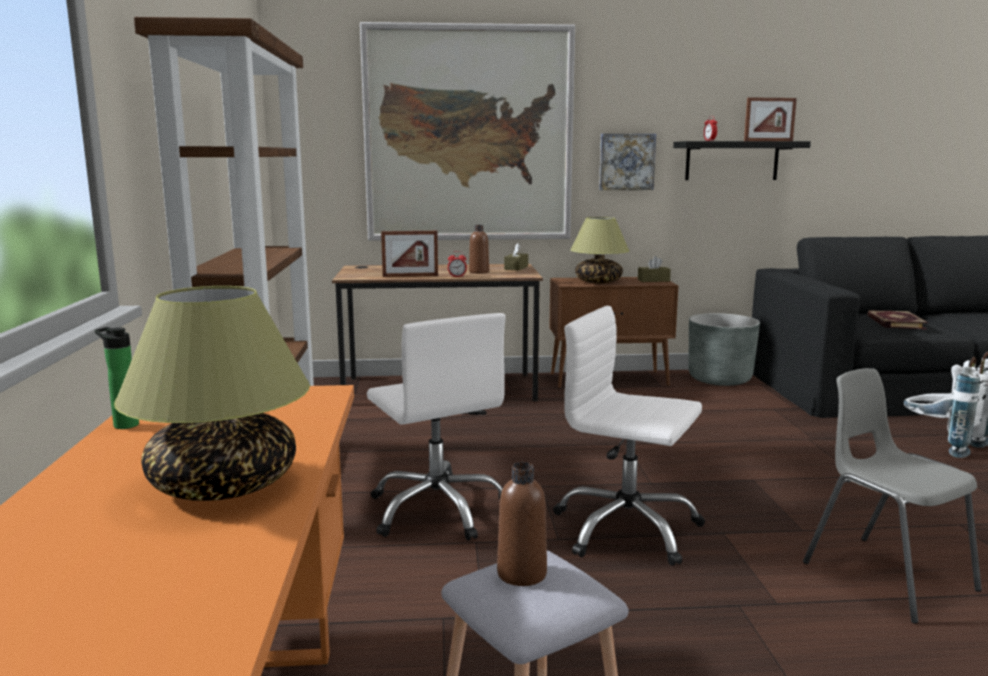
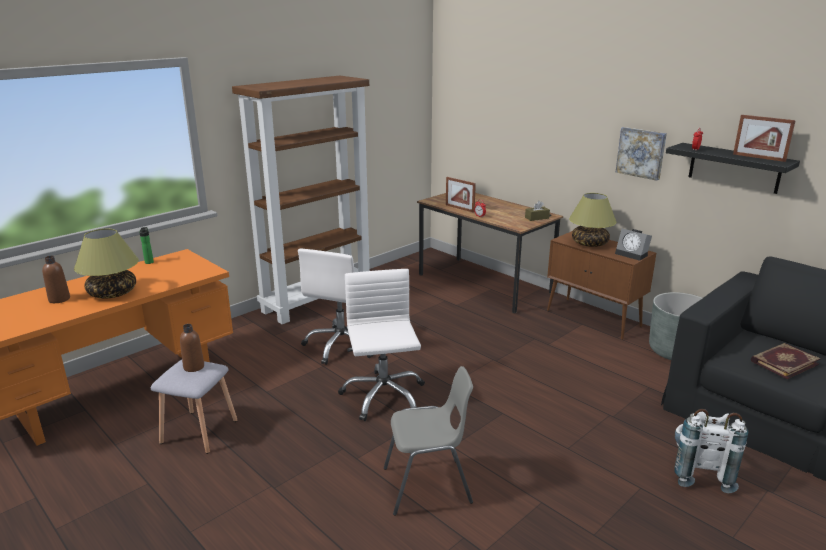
camera: 50 degrees right, 10 degrees up
(468, 135) = (535, 115): picture -> none
(479, 272) = (504, 215): brown bottle -> brown bottle (59, 299)
(653, 280) = (632, 254): brown tissue box -> alarm clock
(886, 576) = (428, 486): grey chair -> grey chair turned 60 degrees clockwise

